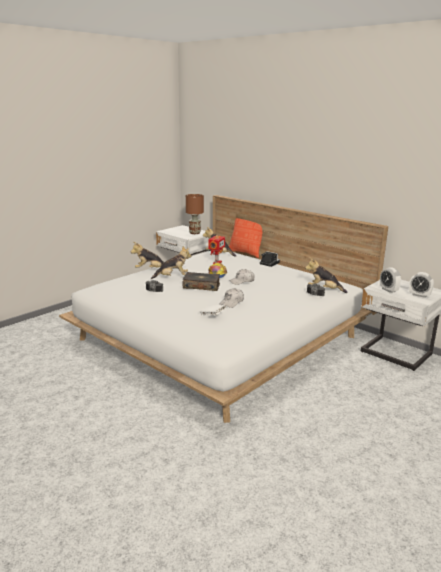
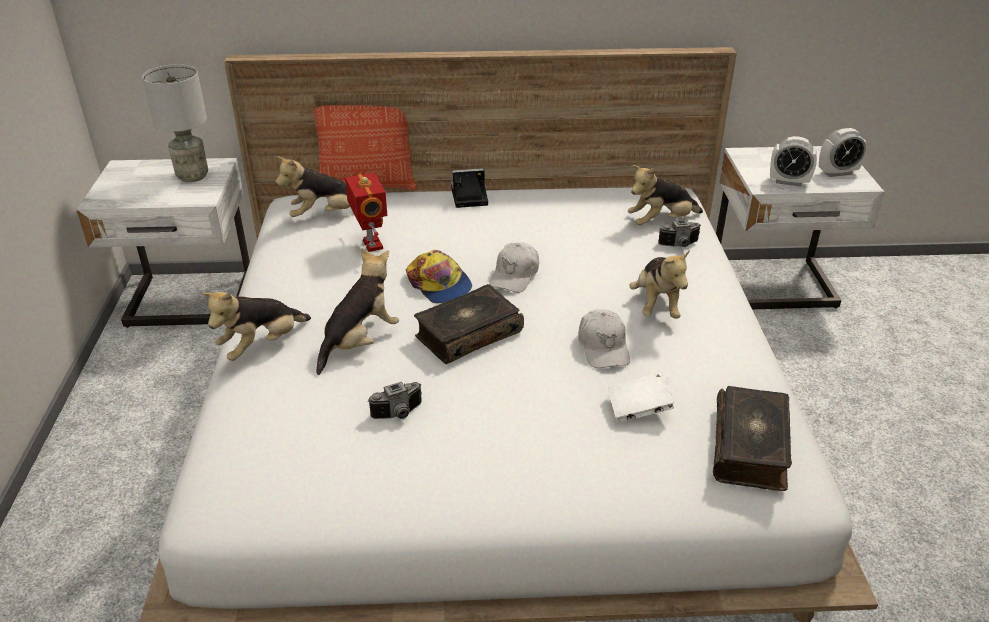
camera: 45 degrees left, 15 degrees up
(194, 233) = (193, 176): brown table lamp -> grey table lamp
(225, 335) = (750, 448): none -> book
(270, 302) = (656, 305): none -> plush toy

